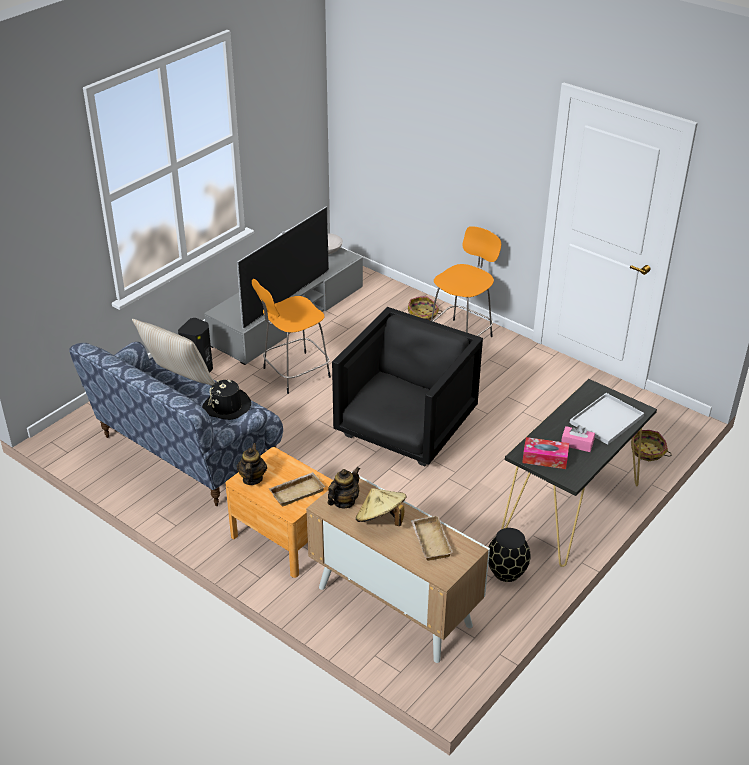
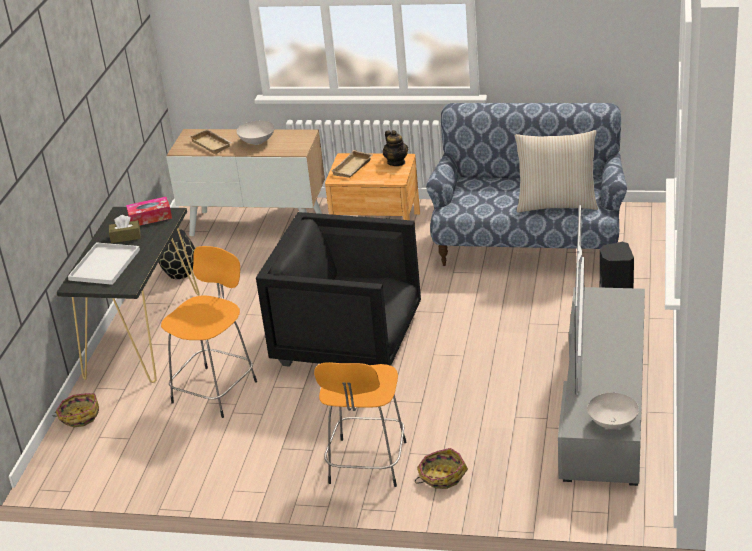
camera: 155 degrees right, 5 degrees down
(227, 406) = (486, 203): black hat -> none
(294, 373) = (516, 342): orange stool -> orange stool (216, 390)
(344, 501) = (294, 140): teapot -> none
(381, 520) = (257, 141): beige hat -> white bowl
(405, 426) = (349, 340): black armchair -> black armchair turned 105 degrees clockwise
(577, 444) = (125, 237): pink tissue box -> brown tissue box

